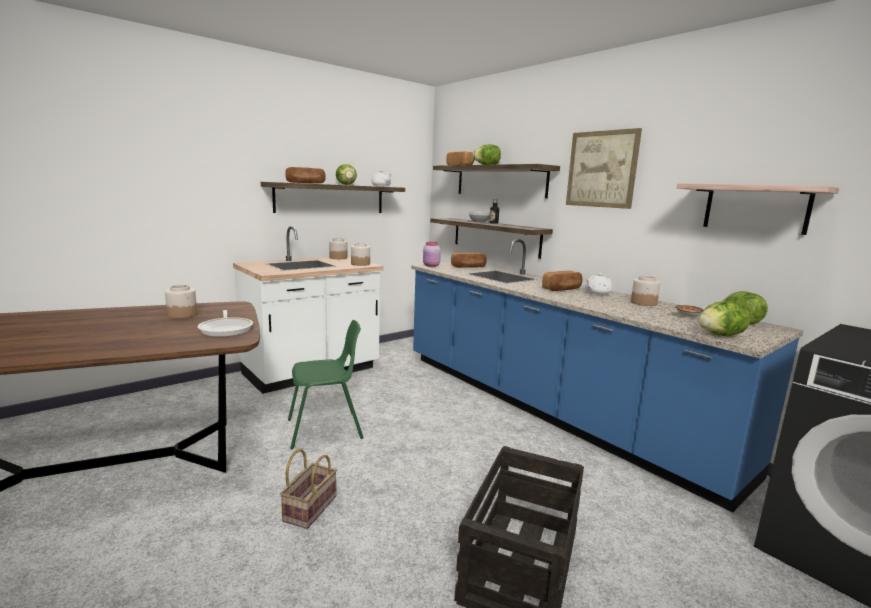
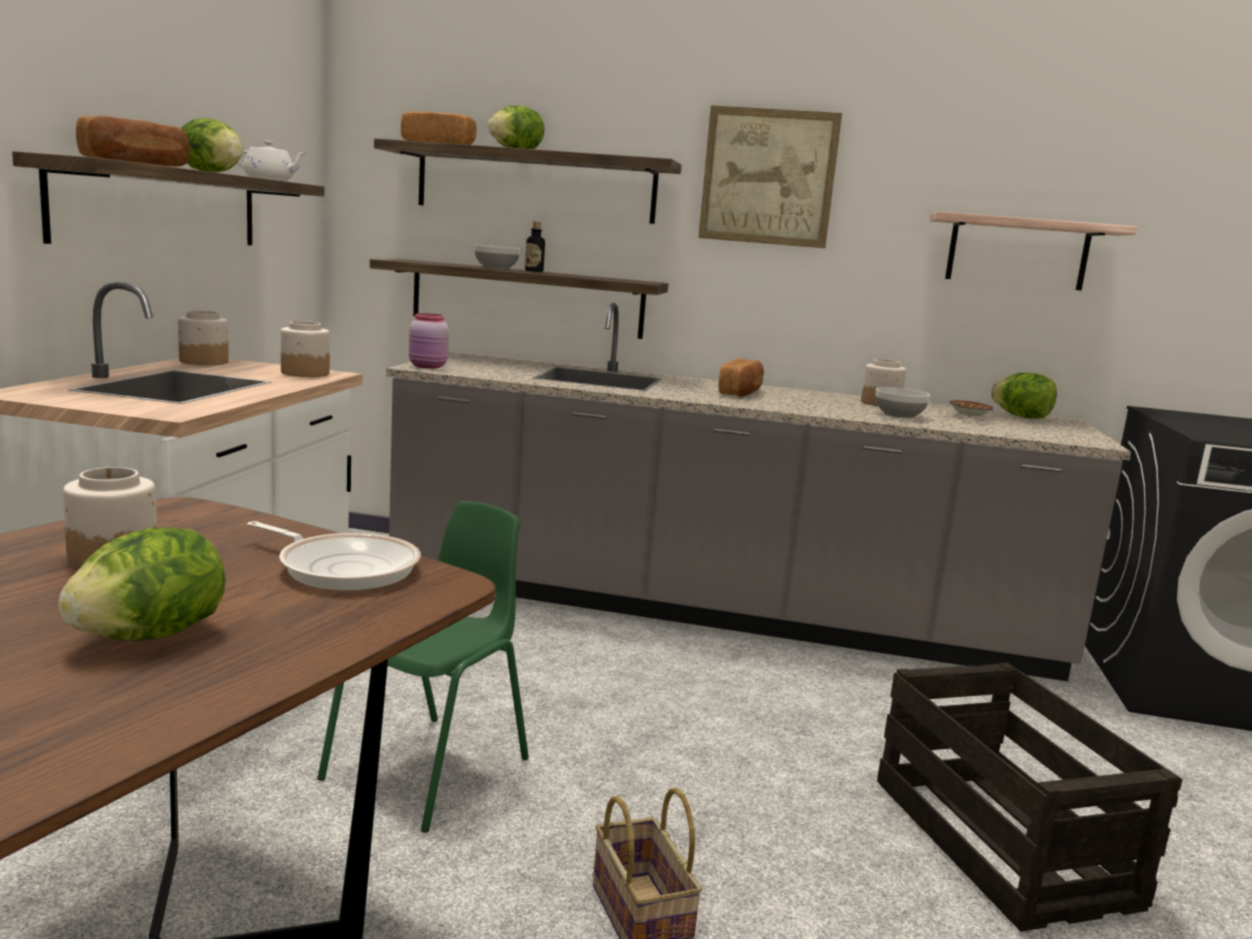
camera: 40 degrees left, 0 degrees up
(468, 267) = (496, 364): bread -> none
(548, 407) = (717, 610): blue counter -> grey counter
(597, 293) = (795, 394): white teapot -> none
(631, 309) = (898, 415): none -> bowl
(720, 335) = (1056, 437): lettuce -> lettuce (150, 636)

